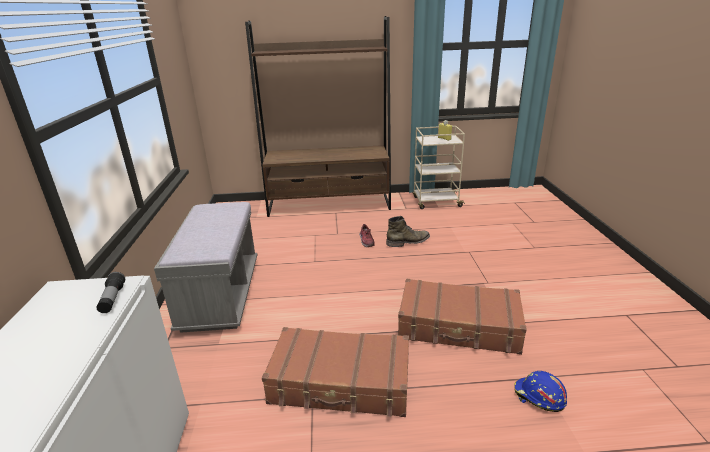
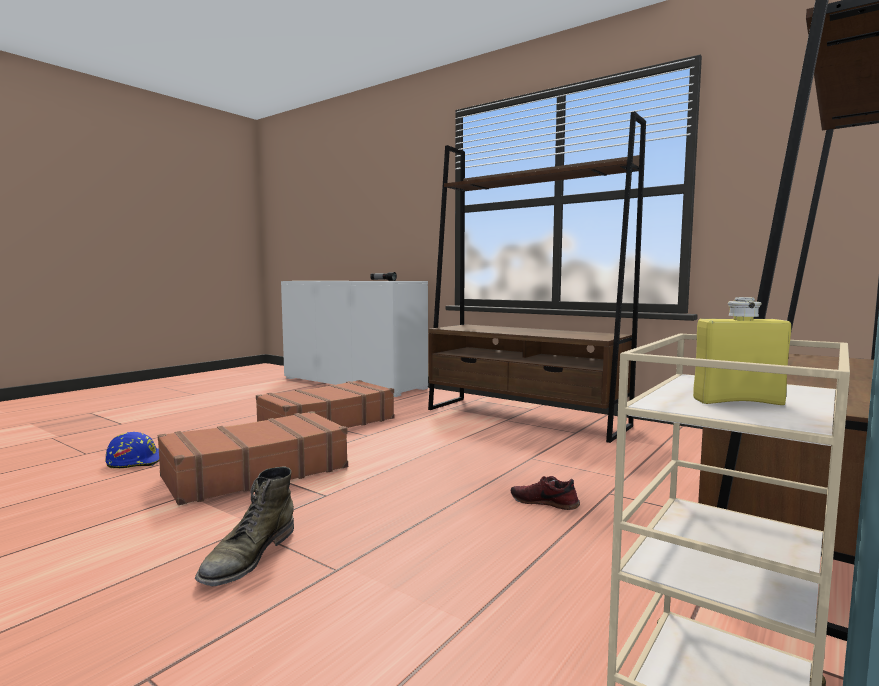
camera: 130 degrees right, 20 degrees down
(221, 295) = (524, 418): grey bench -> brown bookcase
(408, 242) = (481, 533): green boot -> green boot (248, 556)

